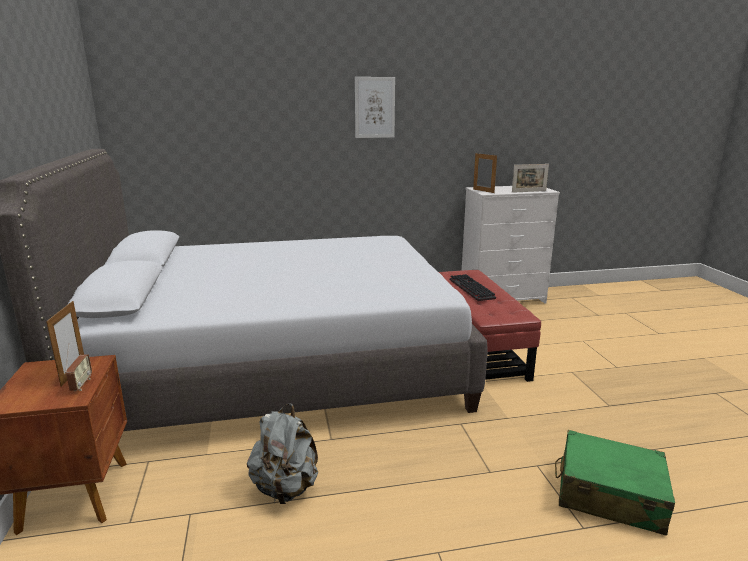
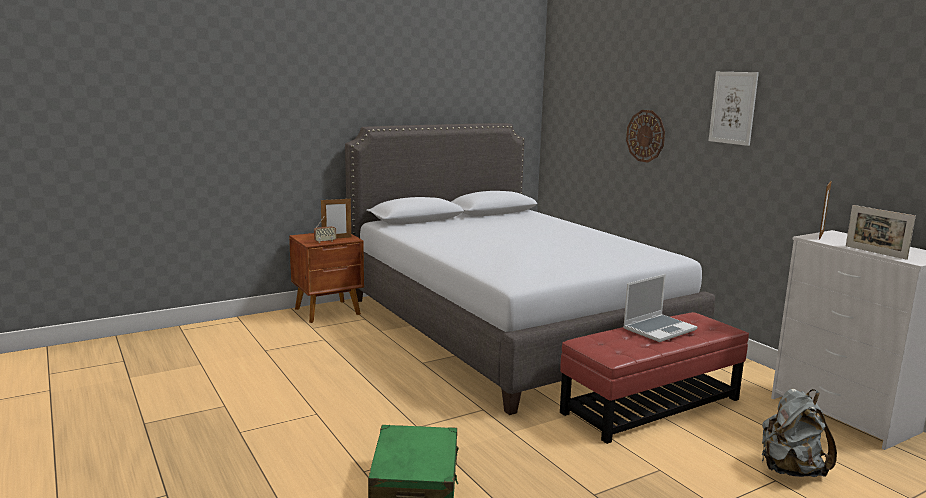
camera: 70 degrees right, 5 degrees down
(280, 141) = (645, 136): none -> wall clock
(286, 488) = (358, 358): grey backpack -> grey backpack (790, 470)
(470, 289) = (659, 329): keyboard -> laptop

